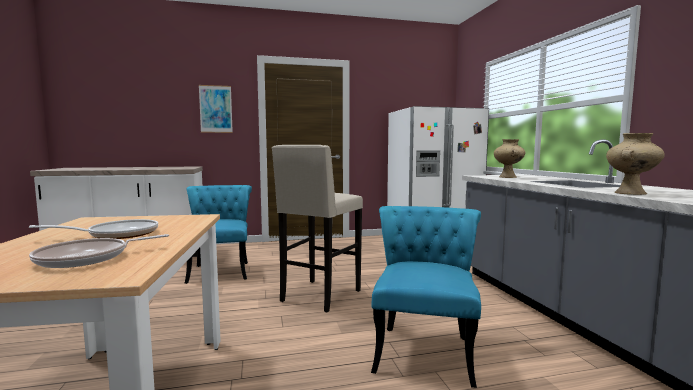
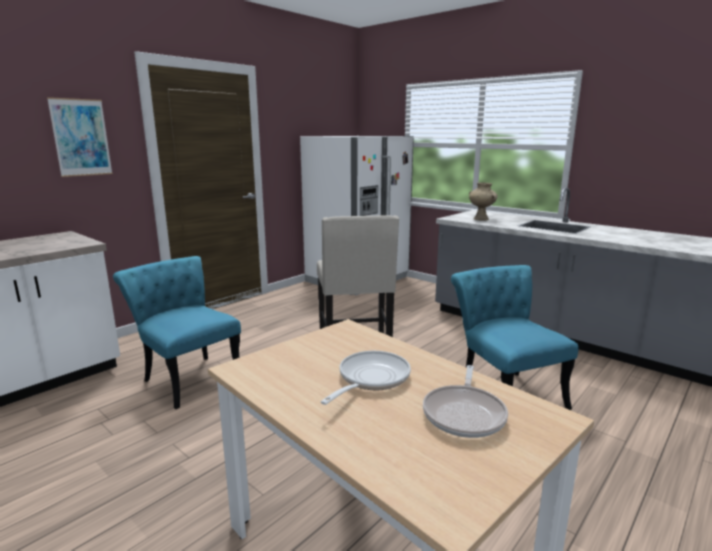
camera: 35 degrees left, 10 degrees up
(631, 193) = (622, 240): beige vase -> none

